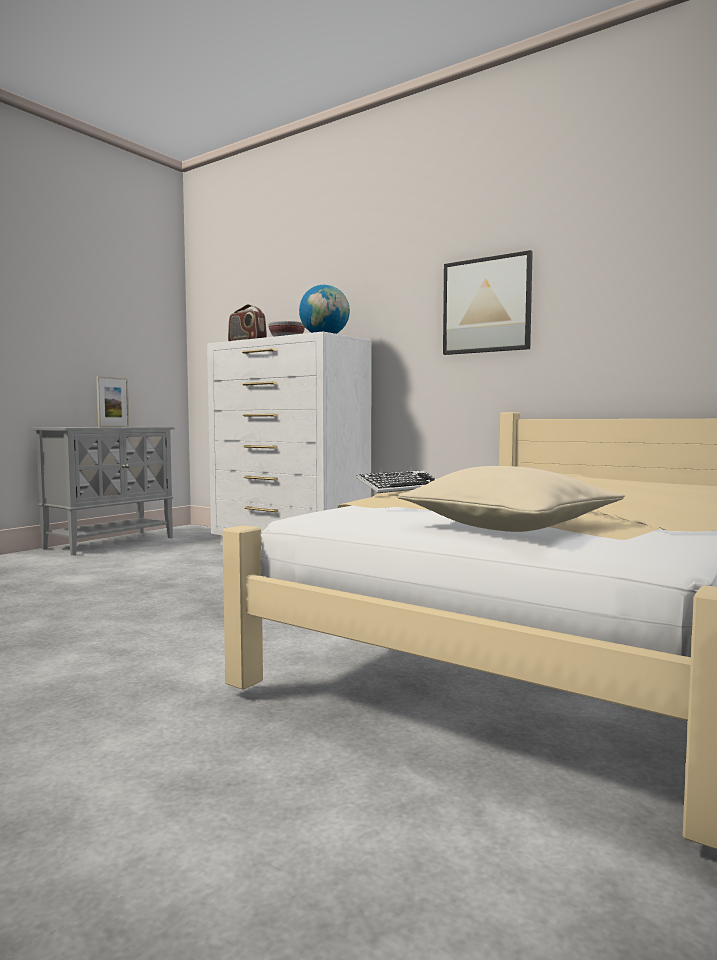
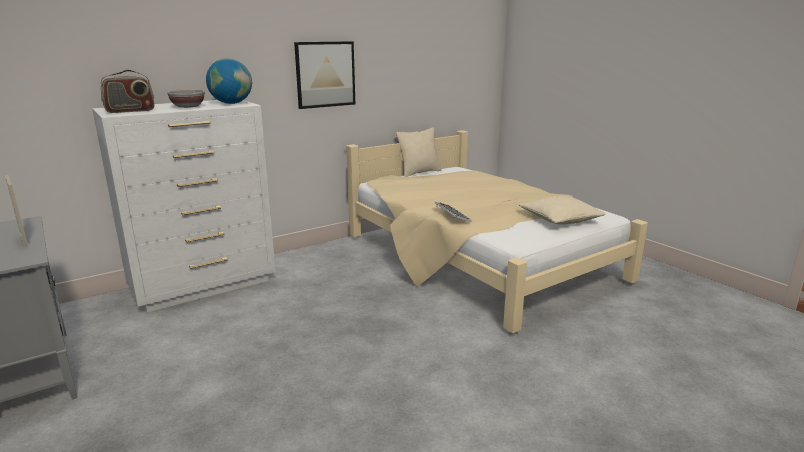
camera: 70 degrees left, 15 degrees up
(643, 481) = (419, 172): none -> beige pillow

